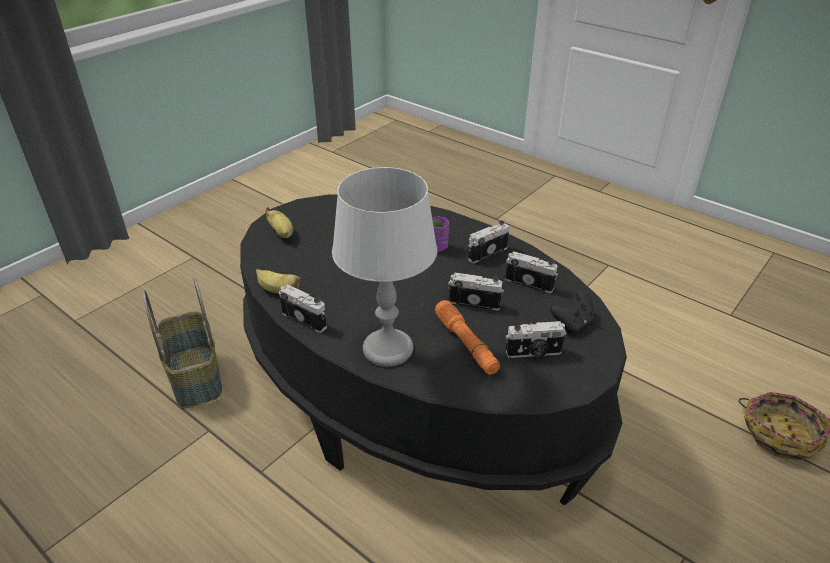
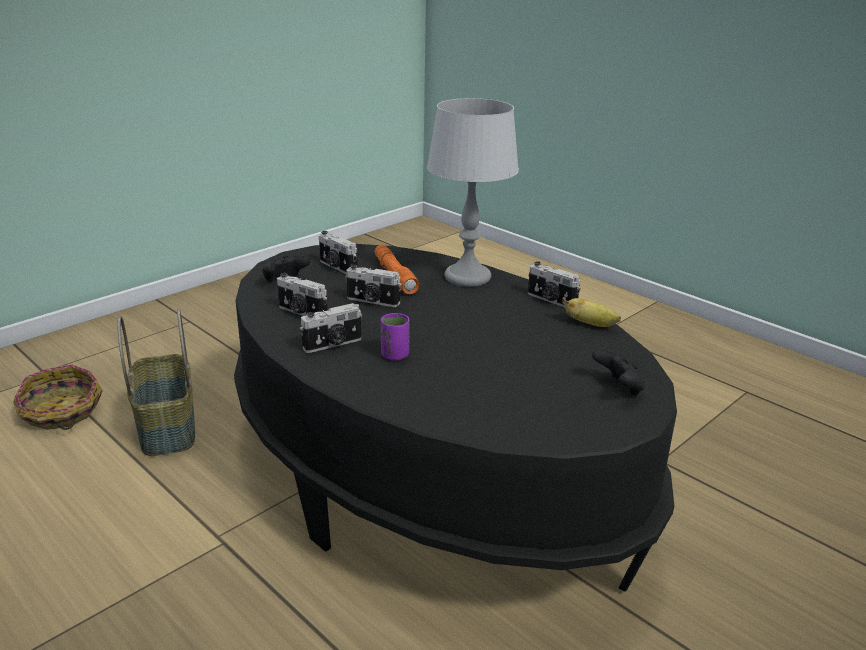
camera: 175 degrees left, 10 degrees down
(196, 376) = (714, 518): basket -> basket (165, 427)
(282, 233) = (618, 388): banana -> black game controller
(534, 353) = (337, 267): camera -> camera turned 135 degrees counterclockwise

